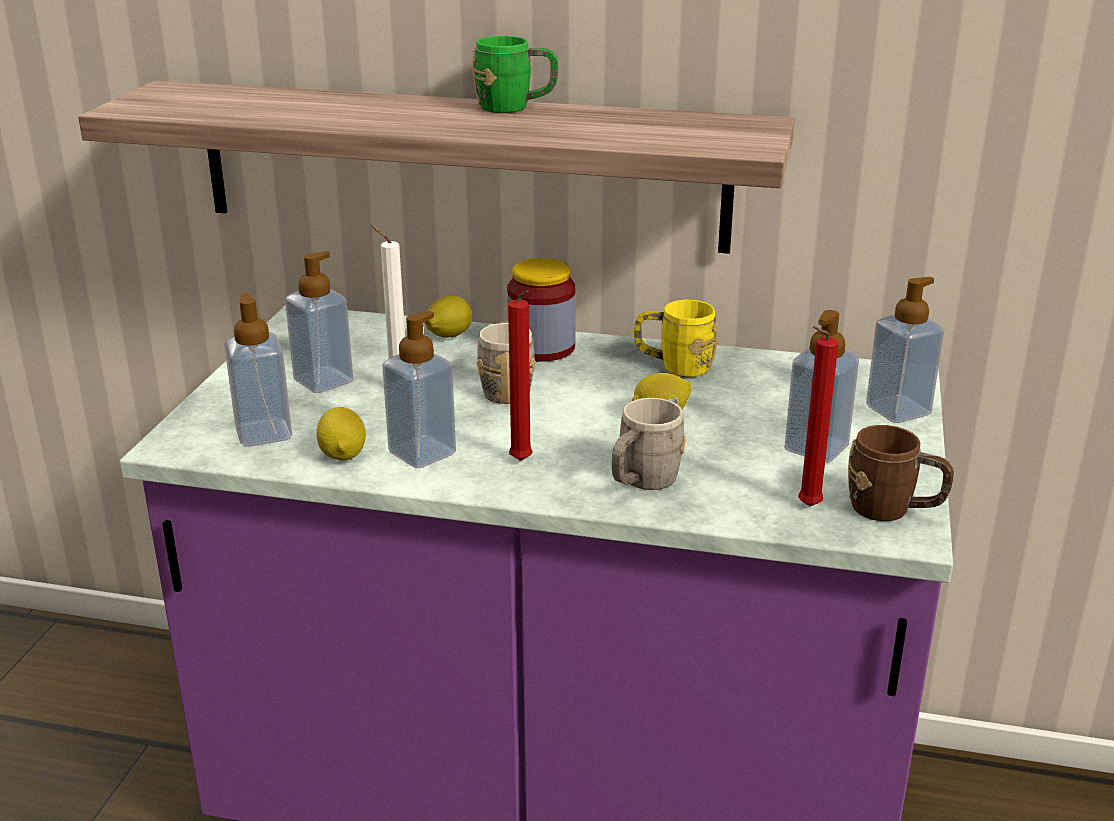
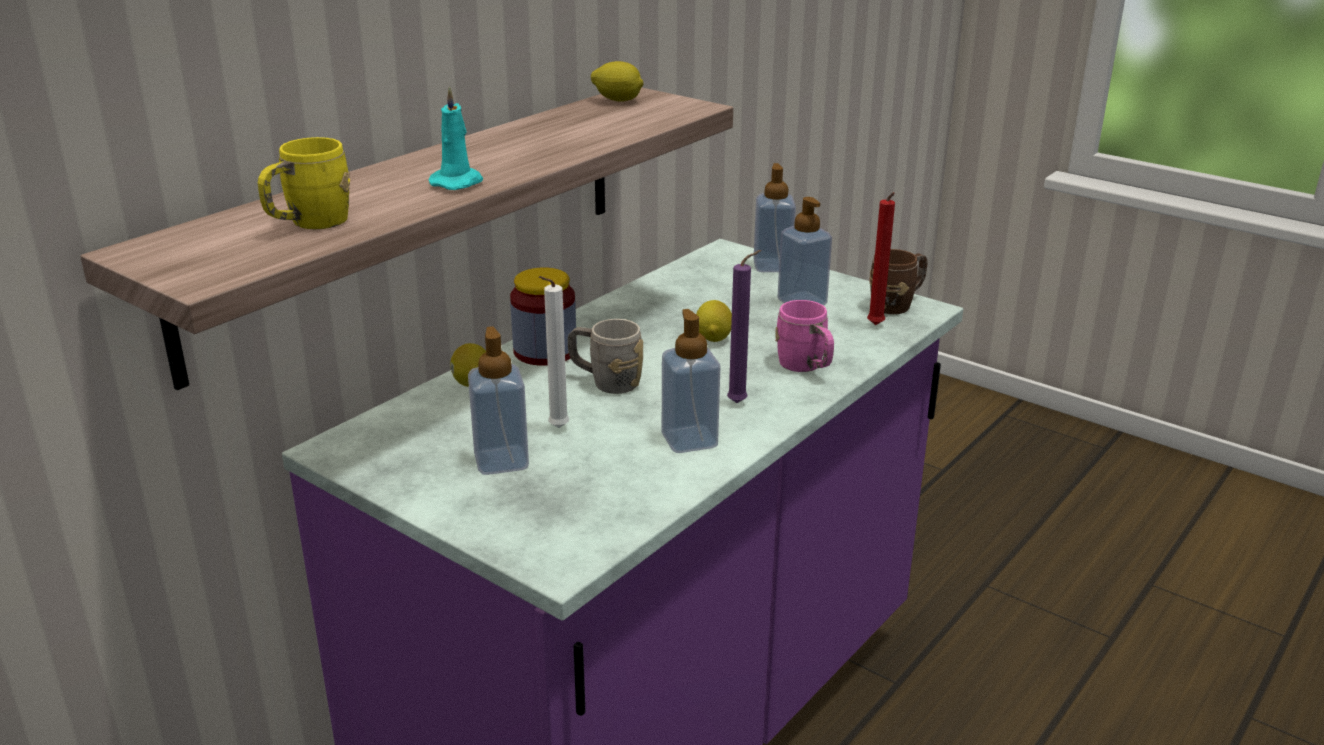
camera: 65 degrees left, 0 degrees up
(264, 433) = (583, 509): soap dispenser -> none
(343, 454) = (660, 476): lemon -> lemon (618, 100)
(389, 121) = (458, 182): none -> turquoise candle
(515, 107) = (483, 141): green mug -> none
(522, 462) = (740, 403): red candle -> purple candle
(642, 483) = (806, 367): grey mug -> pink mug
(674, 367) = (636, 313): yellow mug -> yellow mug (309, 224)

